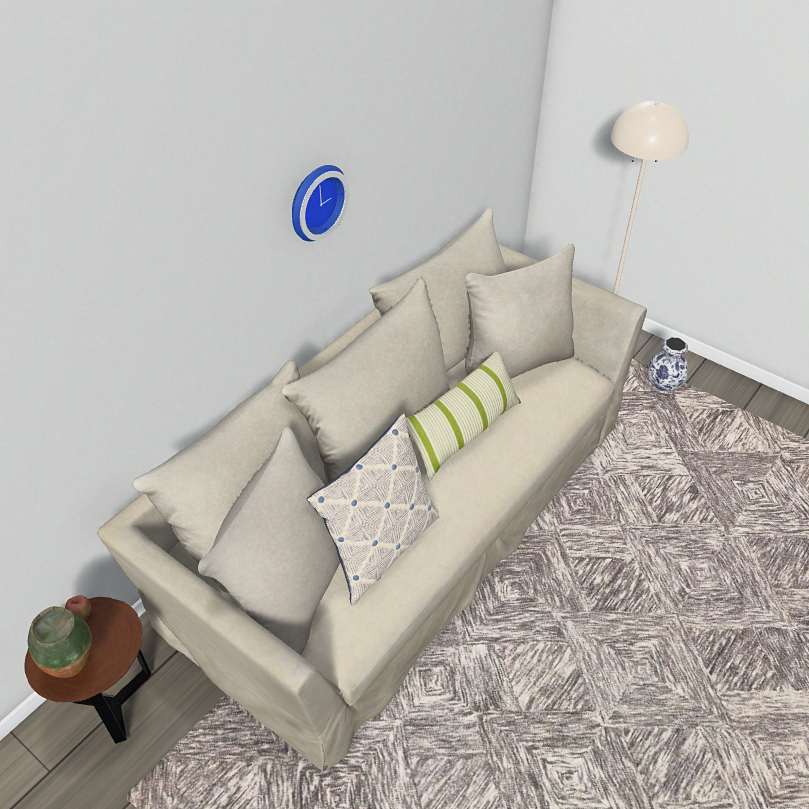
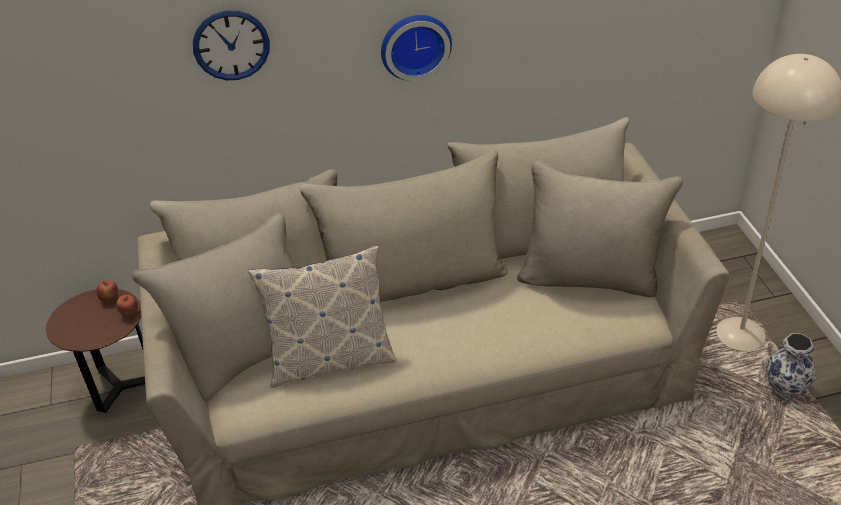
camera: 40 degrees right, 5 degrees down
(75, 667) = (78, 327): vase -> none
(122, 618) = (129, 313): none -> apple
(157, 265) = (231, 45): none -> wall clock
(464, 432) = (484, 310): pillow -> none

